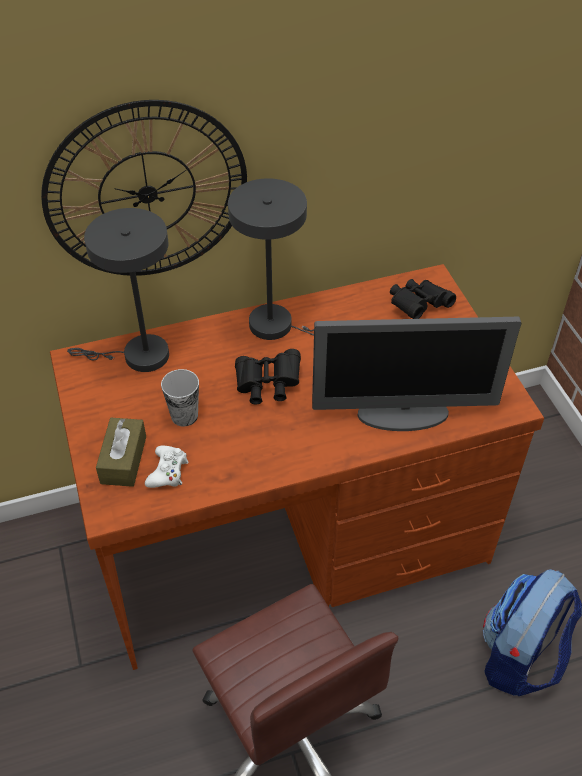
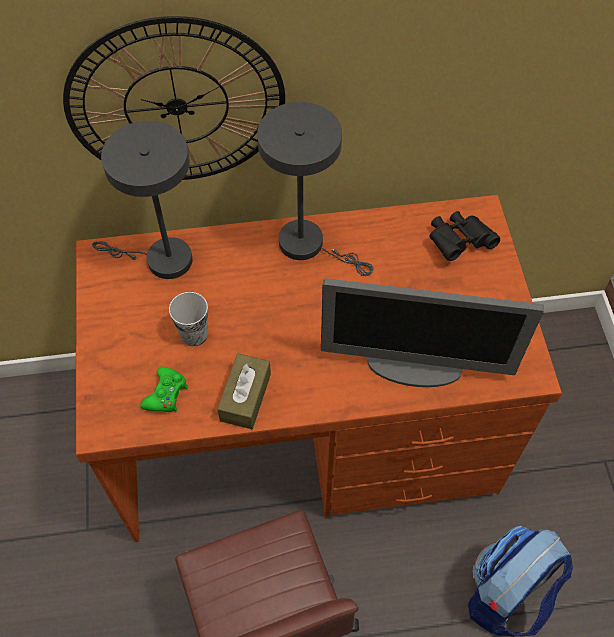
camera: 10 degrees right, 10 degrees up
(123, 460) = (125, 374): brown tissue box -> brown tissue box (245, 397)
(168, 471) = (166, 394): white game controller -> green game controller
(267, 385) = (283, 312): black binoculars -> none

